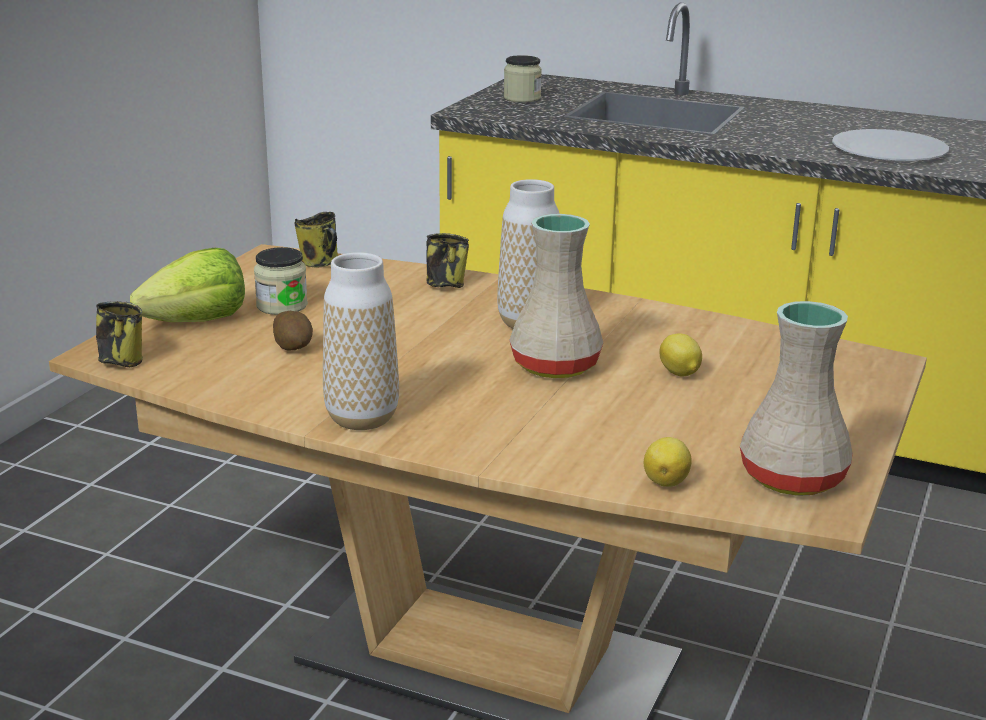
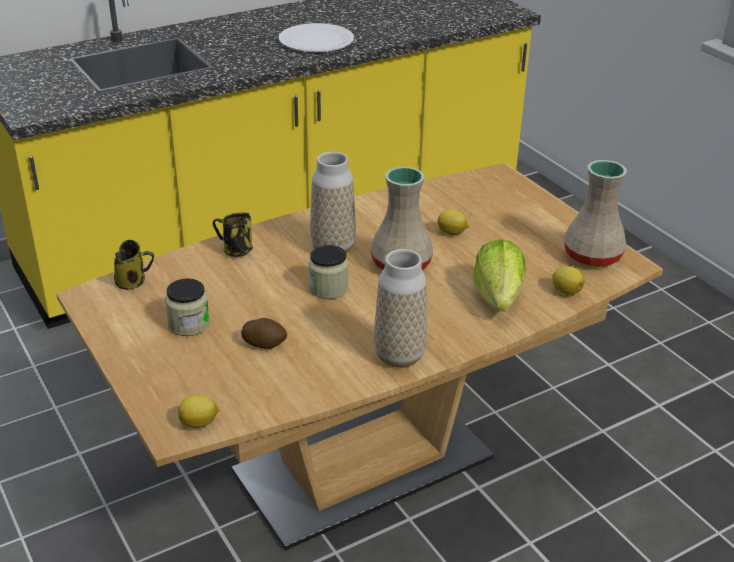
camera: 55 degrees left, 10 degrees up
(123, 360) = (200, 423): mug -> lemon
(197, 321) = (171, 369): lettuce -> lettuce (498, 297)
(522, 98) = (33, 87): jar -> jar (328, 288)

